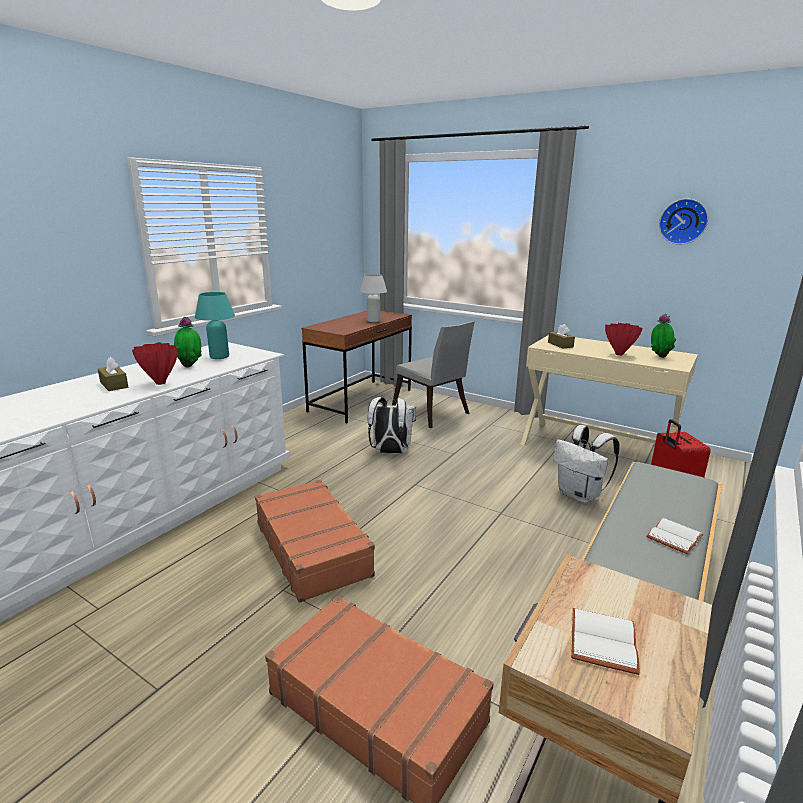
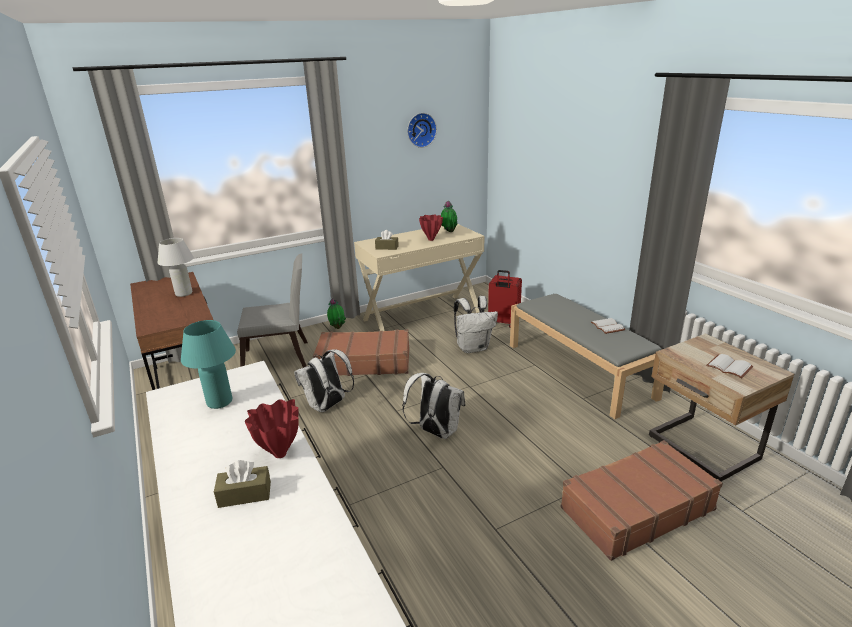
camera: 60 degrees left, 5 degrees up
(190, 366) = (235, 426): potted plant -> potted plant (337, 327)
(313, 548) = (448, 497): brown suitcase -> brown suitcase (364, 362)
(402, 514) = (435, 432): none -> white backpack

